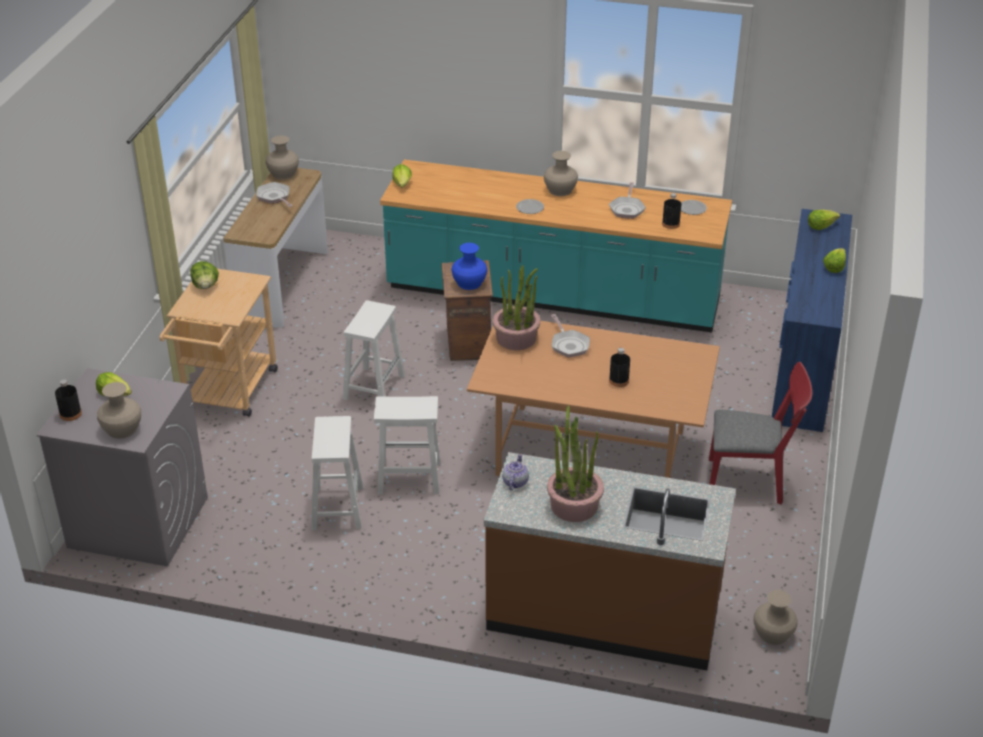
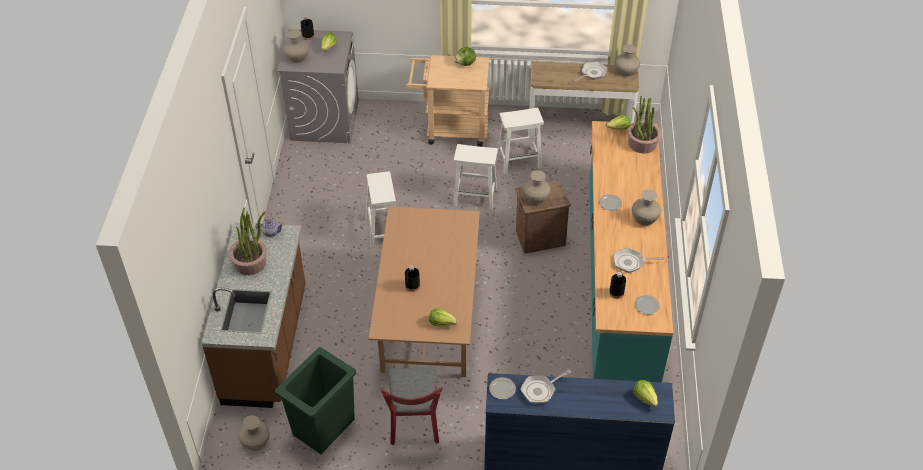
camera: 80 degrees right, 10 degrees up
(337, 507) = (350, 201): white stool -> white stool (520, 160)
(469, 283) = (536, 198): blue vase -> beige vase
(516, 338) = (451, 224): potted plant -> potted plant (642, 144)
(569, 344) = (450, 253): frying pan -> frying pan (540, 390)
(752, 564) = (322, 427): none -> green trash can
(809, 313) = (501, 389): none -> plate
(834, 267) = (578, 407): lettuce -> lettuce (442, 322)

